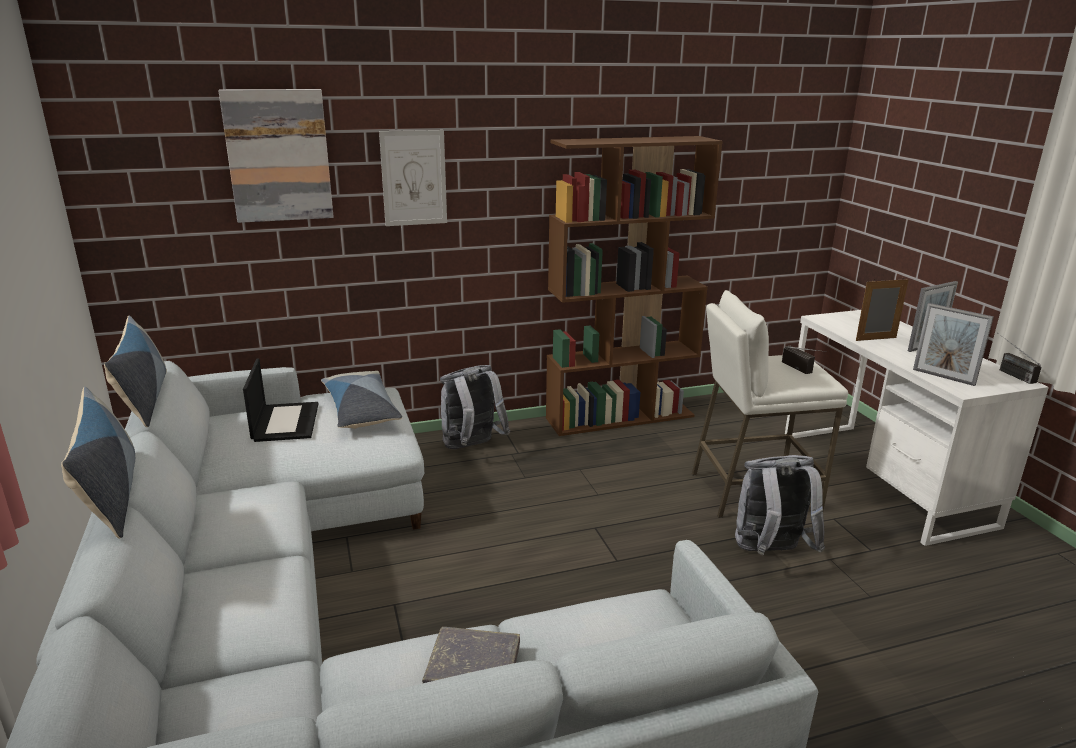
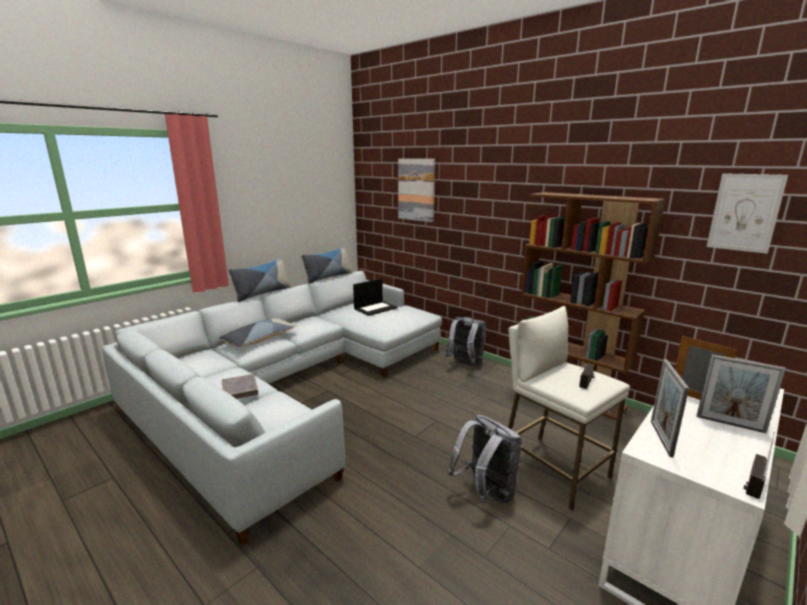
camera: 60 degrees right, 5 degrees down
(360, 410) = (406, 316): pillow -> pillow (259, 339)
(414, 178) = (469, 207): picture -> picture (744, 213)

